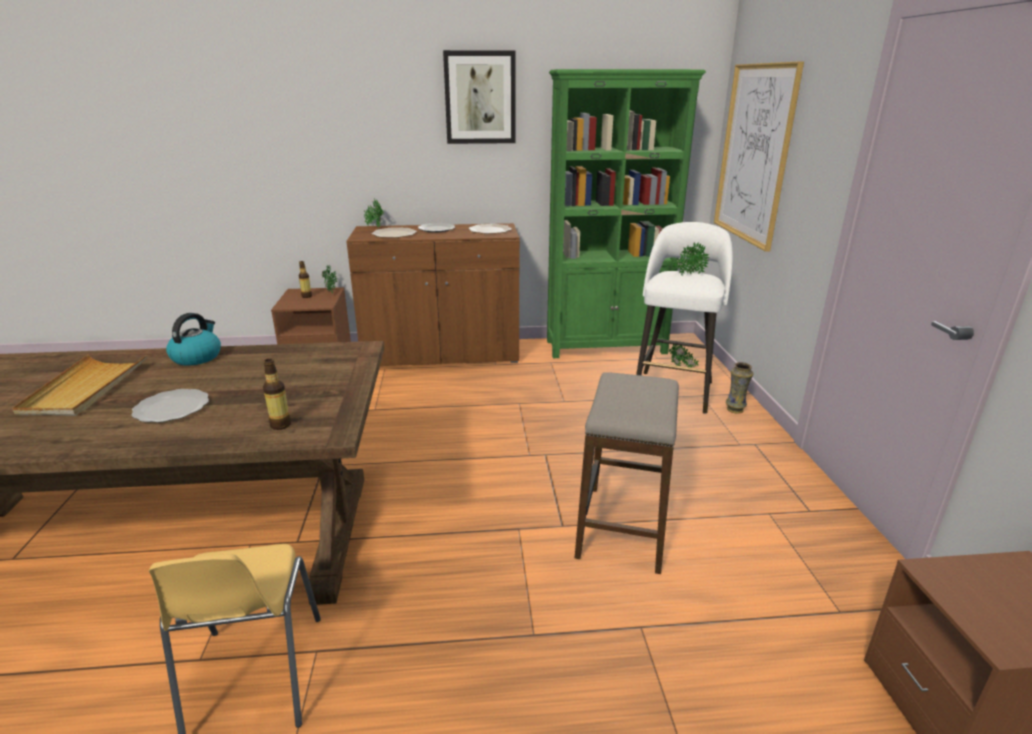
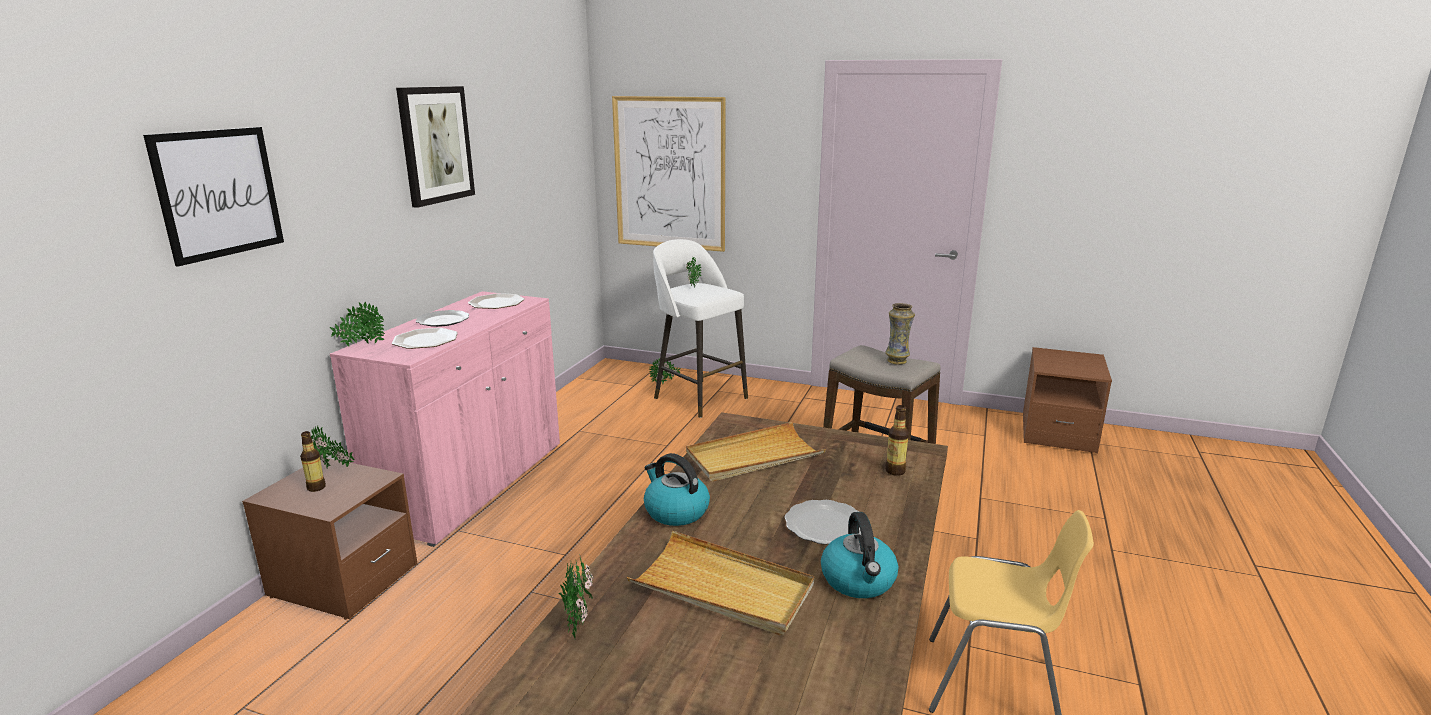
camera: 65 degrees left, 5 degrees down
(63, 358) = (576, 620): none -> potted plant
(79, 432) = (859, 581): none -> kettle
(290, 111) = (218, 193): none -> picture
(295, 365) = (753, 456): none -> beige tray
(441, 354) = (471, 484): brown cabinet -> pink cabinet
(606, 347) = (582, 398): green bookcase -> none
(735, 410) = (752, 387): vase -> vase (897, 361)

